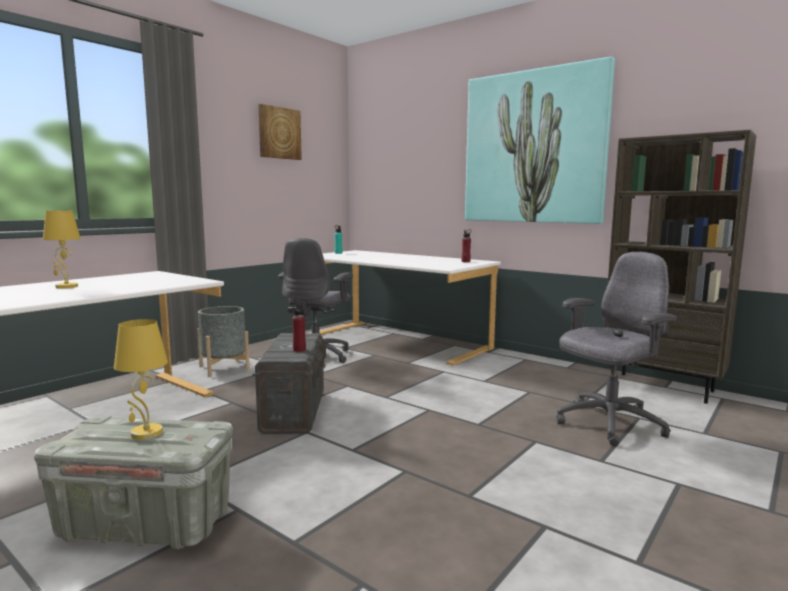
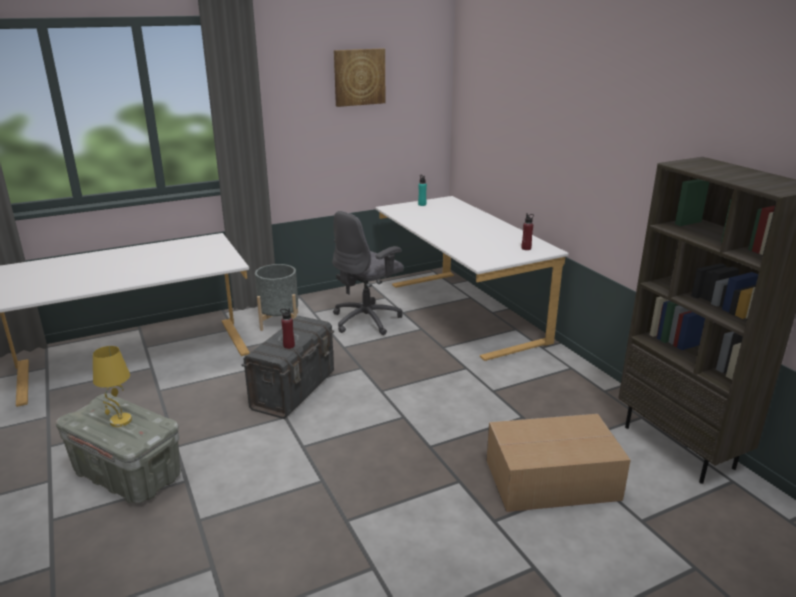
camera: 25 degrees right, 15 degrees up
(66, 287) = (131, 260): yellow table lamp -> none
(534, 148) = (611, 130): picture -> none
(608, 424) = (554, 480): grey office chair -> cardboard box

